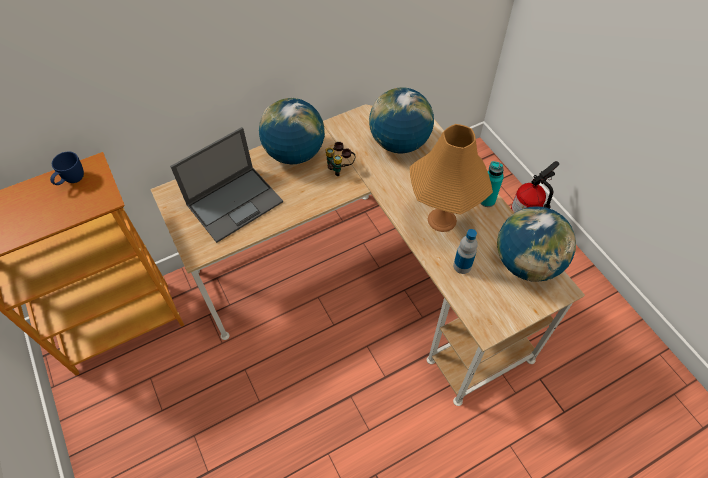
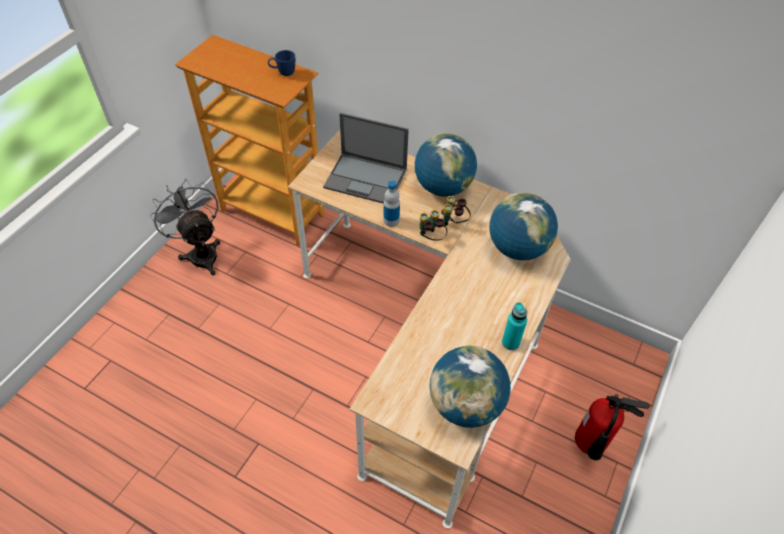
camera: 55 degrees right, 5 degrees down
(114, 423) = (201, 252): none -> grey fan
(344, 193) = (430, 237): none -> binoculars
(442, 220) = (460, 318): orange table lamp -> none
(462, 266) = (423, 354): bottle -> bottle (391, 220)

